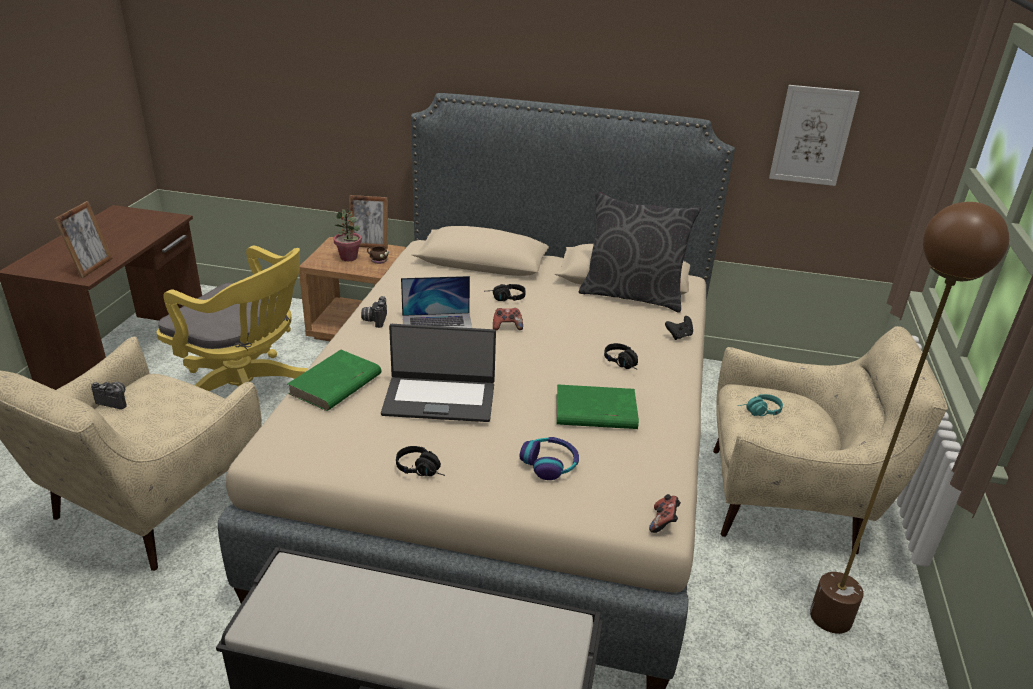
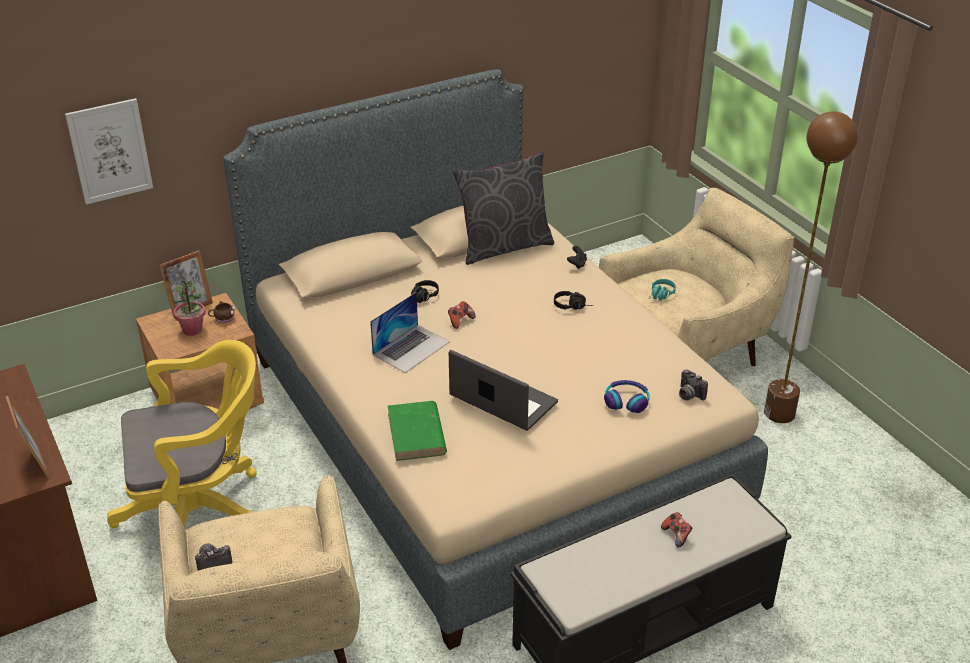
camera: 40 degrees left, 5 degrees up
(374, 320) = (356, 370): camera -> camera (689, 395)
(423, 470) = (563, 452): black headphones -> none
(439, 398) = (502, 400): laptop -> laptop turned 105 degrees counterclockwise
(594, 412) = (603, 352): green book -> none
(663, 522) = (727, 397): game controller -> game controller (676, 535)
(812, 136) = (570, 53): picture -> picture (110, 151)

